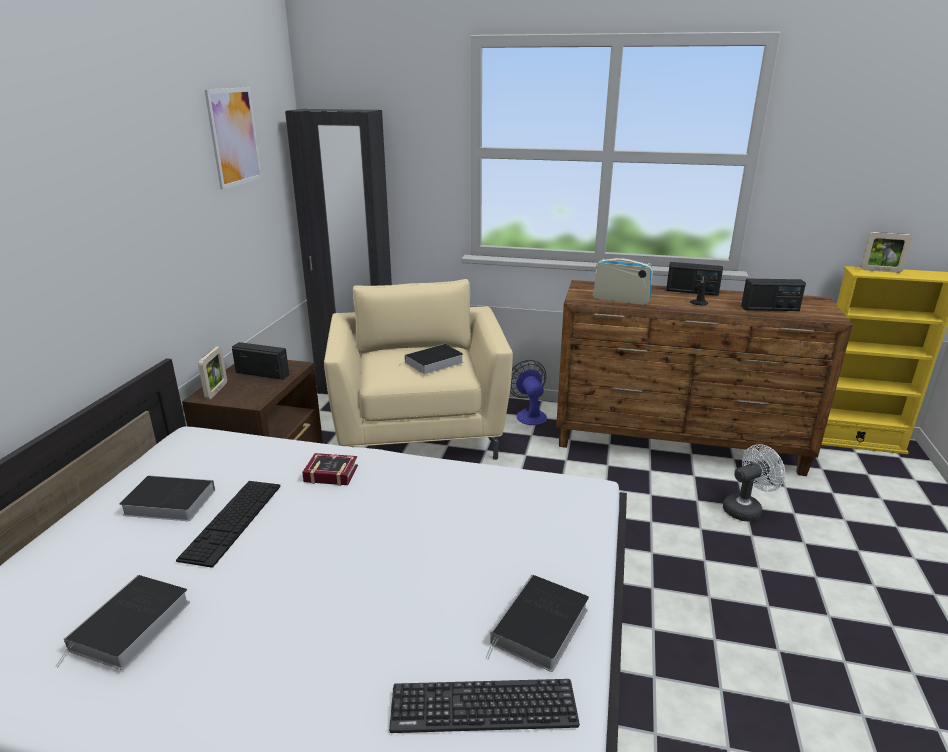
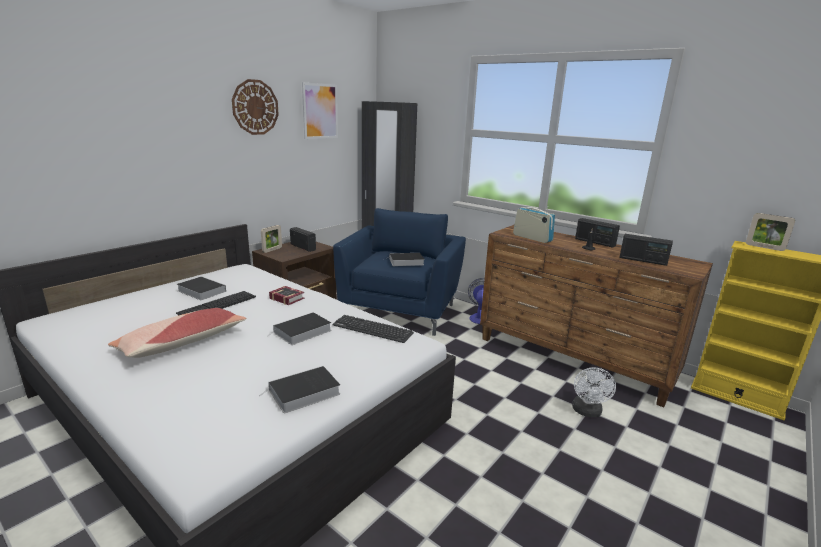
camera: 25 degrees right, 5 degrees down
(130, 628) = (128, 331): book -> book (301, 332)
(148, 146) = (255, 107): none -> wall clock
(255, 614) = (182, 343): none -> pillow
(420, 433) = (400, 311): beige armchair -> blue armchair
(483, 706) = (231, 414): keyboard -> keyboard (372, 329)
(746, 509) = (587, 412): white fan -> white fan turned 105 degrees clockwise

